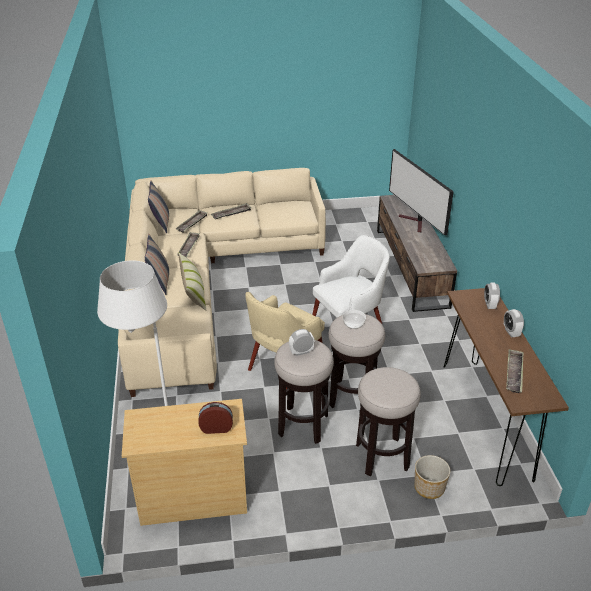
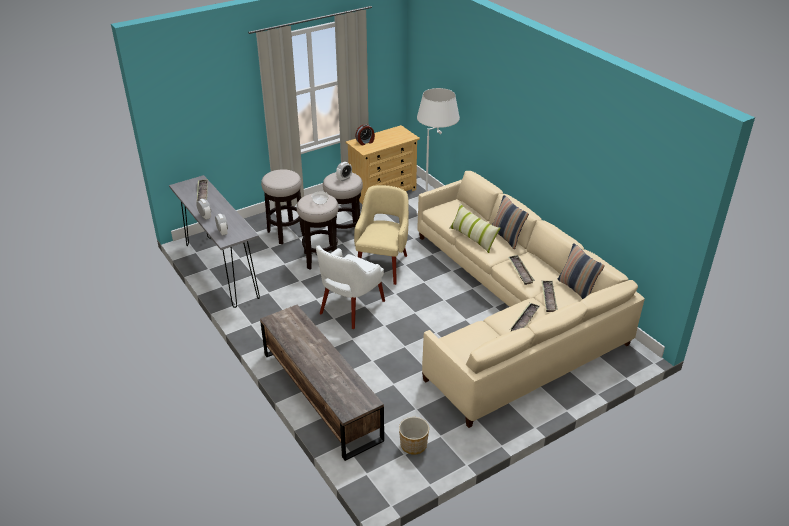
camera: 155 degrees right, 0 degrees up
(415, 223) = (321, 369): television -> none
(429, 488) = (252, 227): planter -> planter (413, 445)
(485, 419) = (221, 271): brown console table -> grey console table

